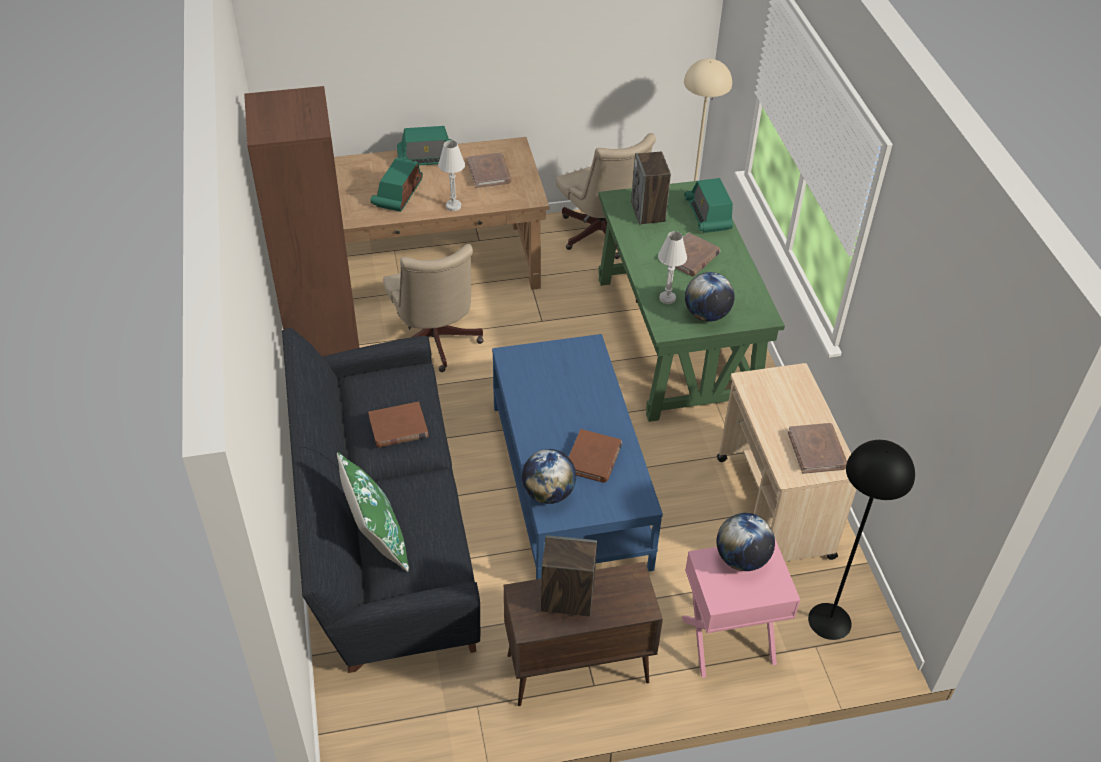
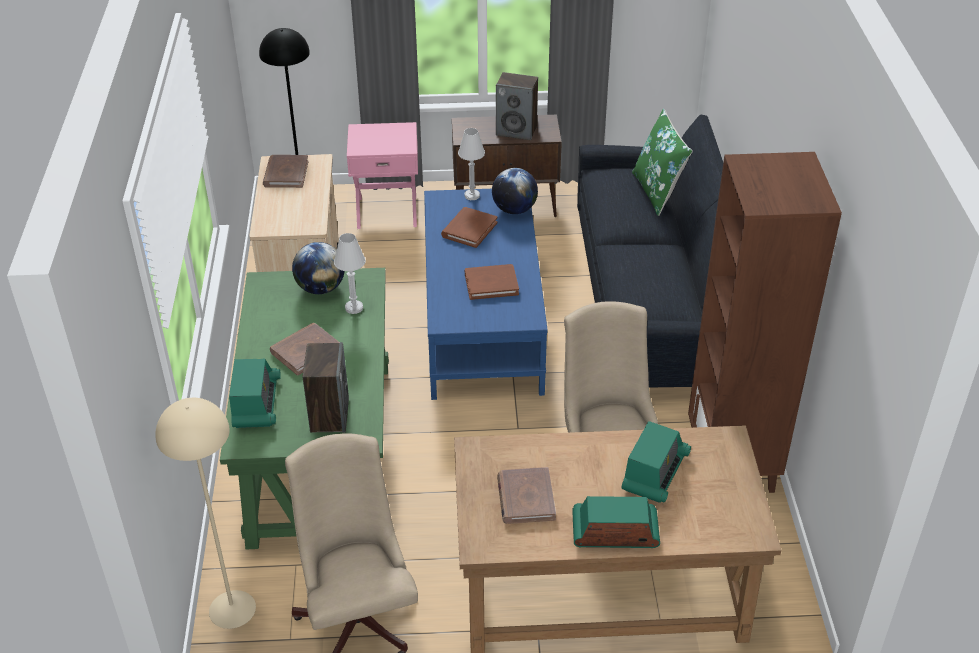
camera: 170 degrees left, 5 degrees down
(398, 427) = (643, 261): brown book -> brown book (491, 284)
(453, 206) = (580, 447): white table lamp -> white table lamp (472, 195)
(741, 559) = (378, 146): globe -> none

